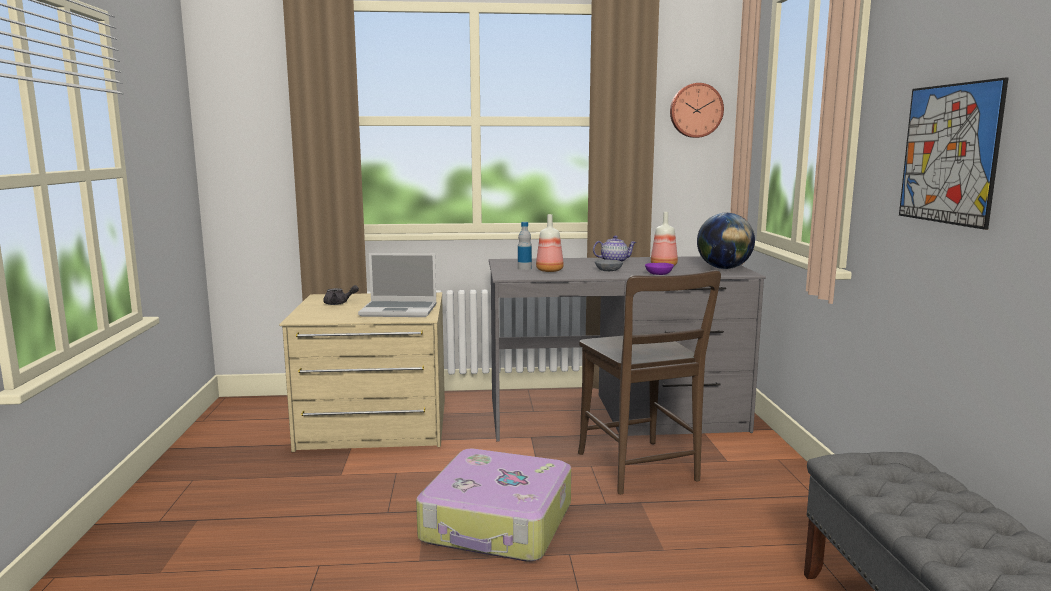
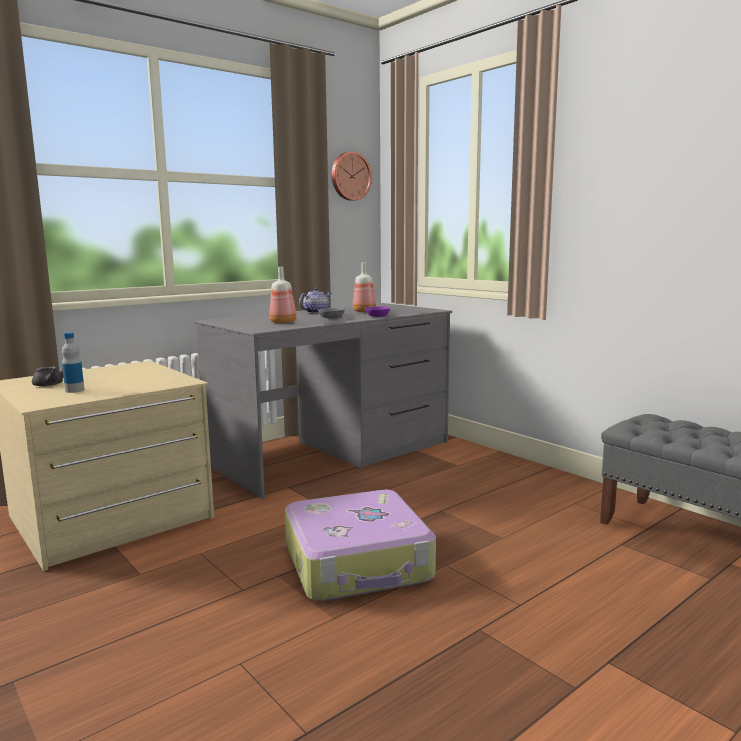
camera: 35 degrees left, 0 degrees up
(400, 310) = (145, 380): laptop -> none
(524, 268) = (254, 323): bottle -> bottle (74, 390)
(640, 470) = (409, 488): brown chair -> none
(724, 268) = (411, 309): globe -> none
(949, 154) = (648, 196): picture -> none

